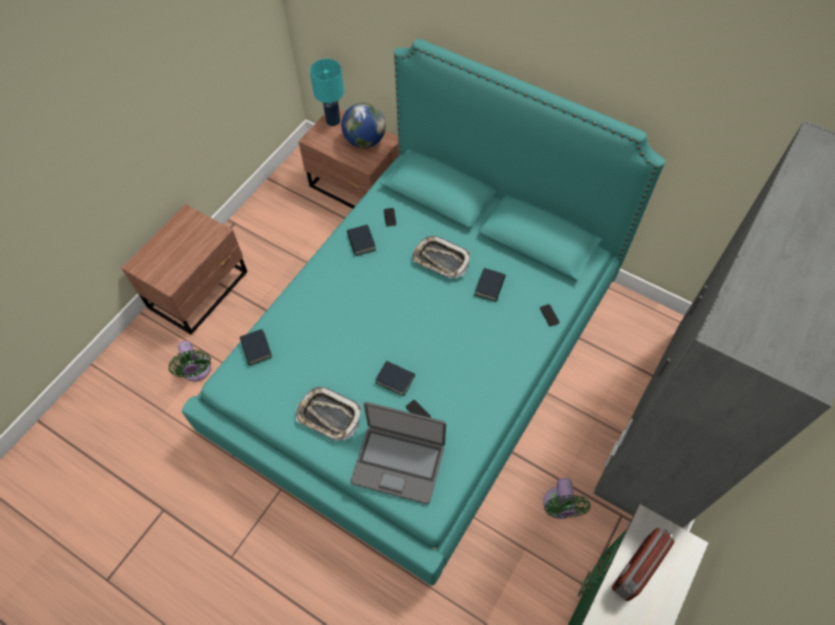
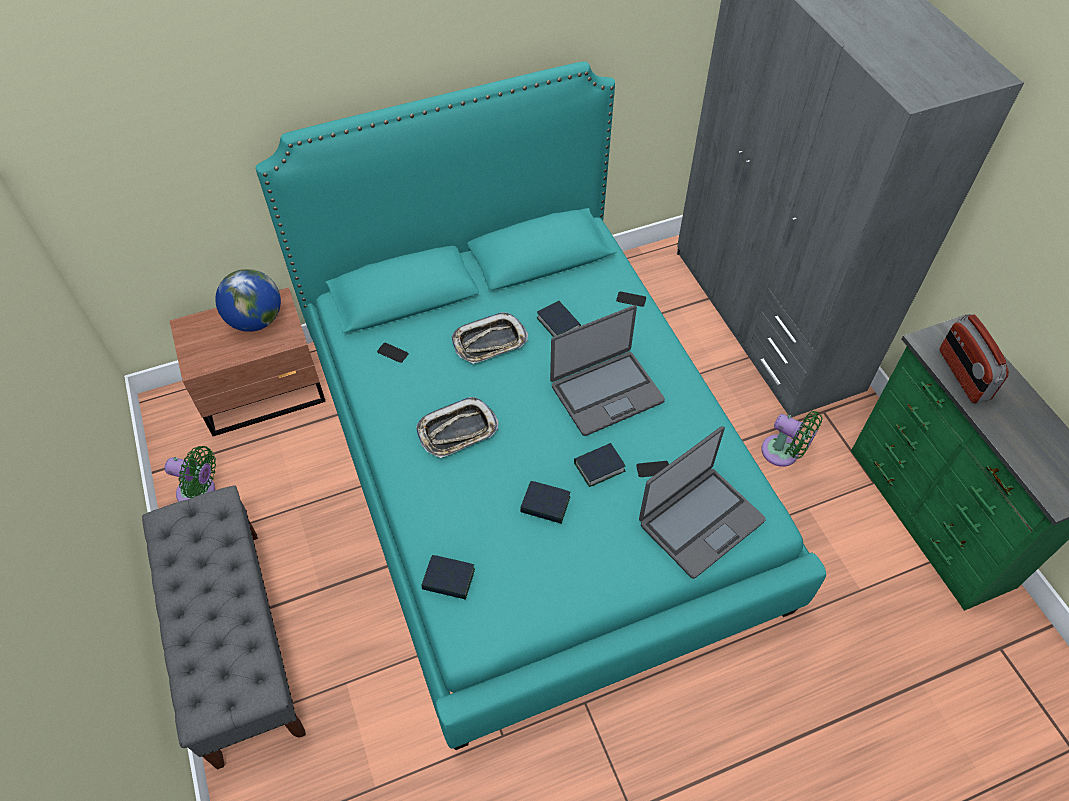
camera: 55 degrees left, 5 degrees down
(197, 371) = (352, 712): green fan -> green fan (200, 492)
(201, 289) = (238, 642): brown nightstand -> grey bench
(329, 416) = (595, 554): tray -> tray (457, 431)
(332, 121) = (193, 332): turquoise table lamp -> none
(361, 242) = (399, 397): book -> book (545, 505)
(456, 348) = (606, 392): none -> laptop

